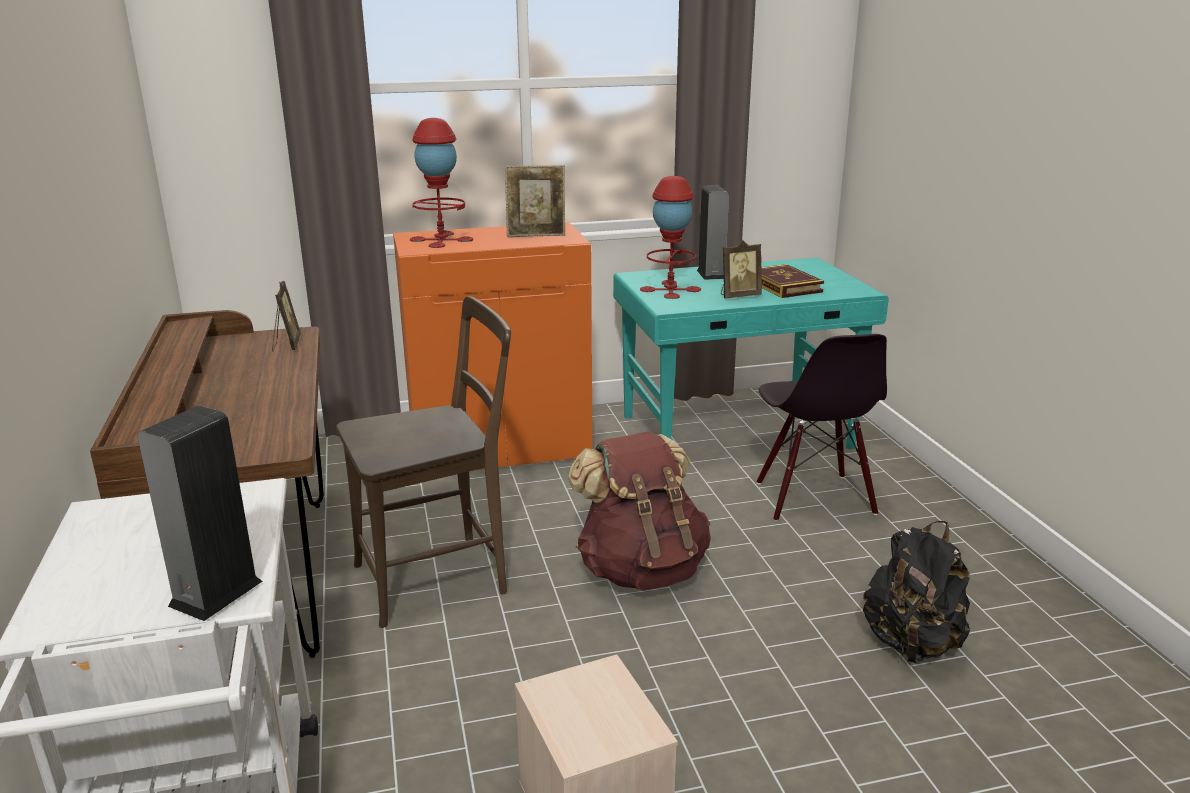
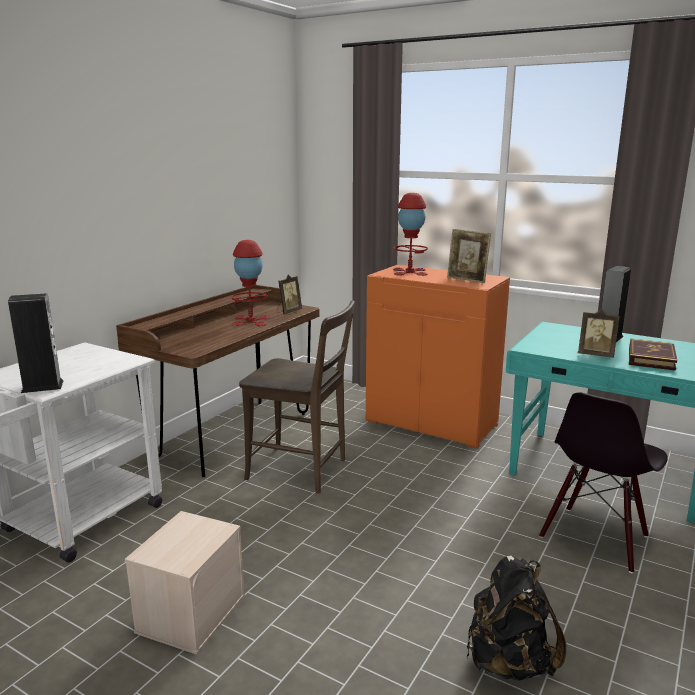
camera: 45 degrees right, 5 degrees down
(641, 569) = (405, 519): brown backpack -> none
(670, 289) = (554, 339): red table lamp -> red table lamp (251, 321)

